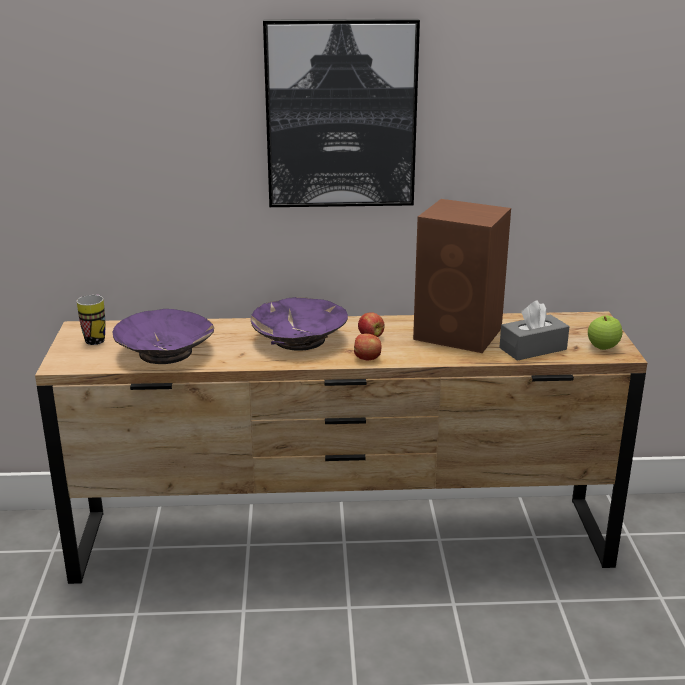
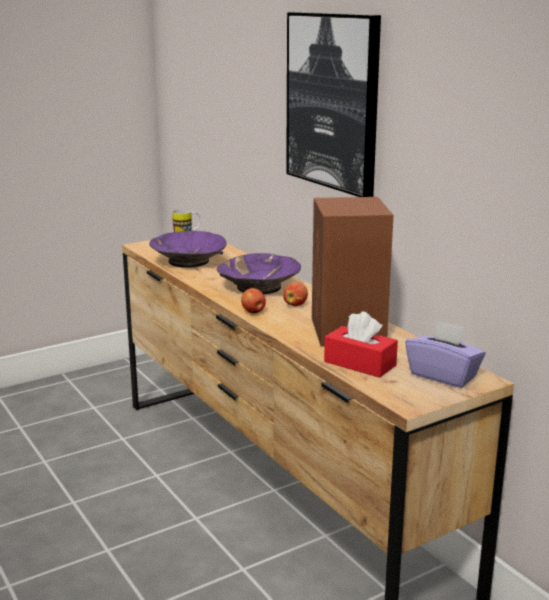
camera: 60 degrees right, 5 degrees down
(533, 349) = (360, 363): grey tissue box -> red tissue box
(580, 328) = (443, 375): none -> purple tissue box
(602, 347) = (410, 392): apple -> none

